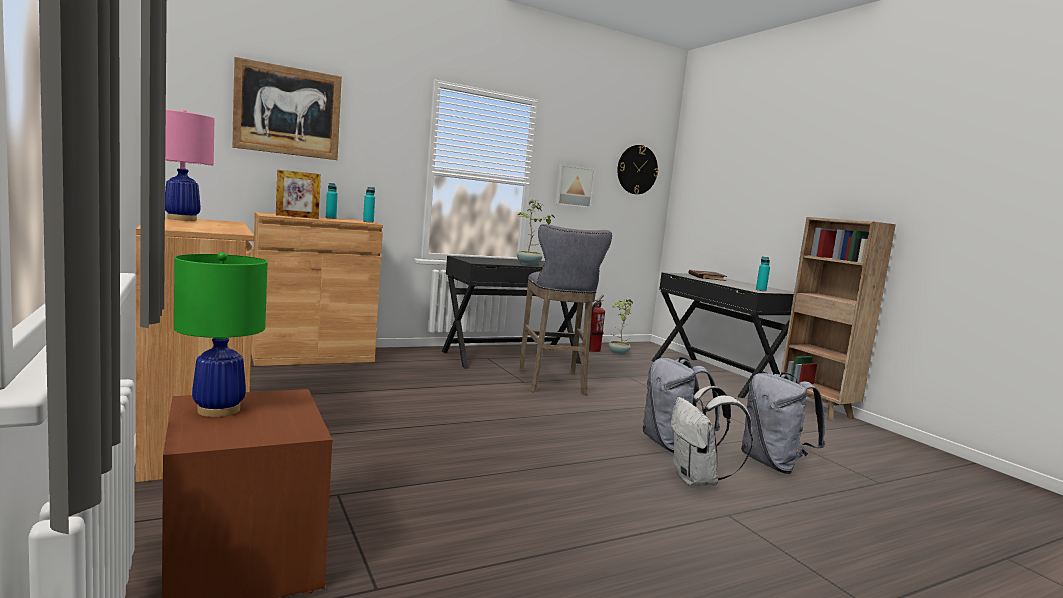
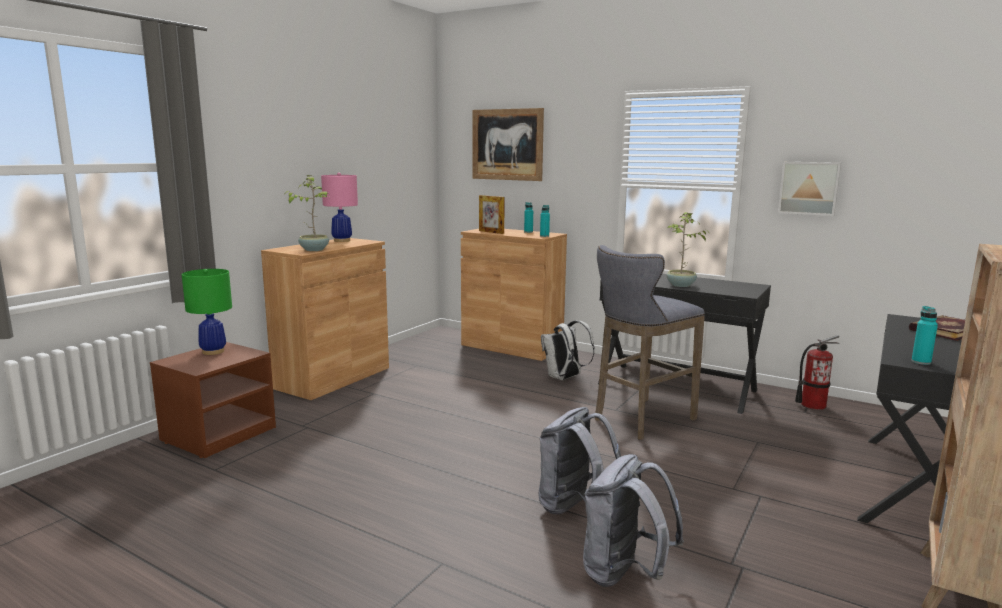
camera: 60 degrees right, 5 degrees up
(618, 353) = (843, 418): potted plant -> potted plant (314, 249)
(637, 169) = (932, 155): wall clock -> none
(697, 480) = (503, 535): white backpack -> white backpack (564, 378)

